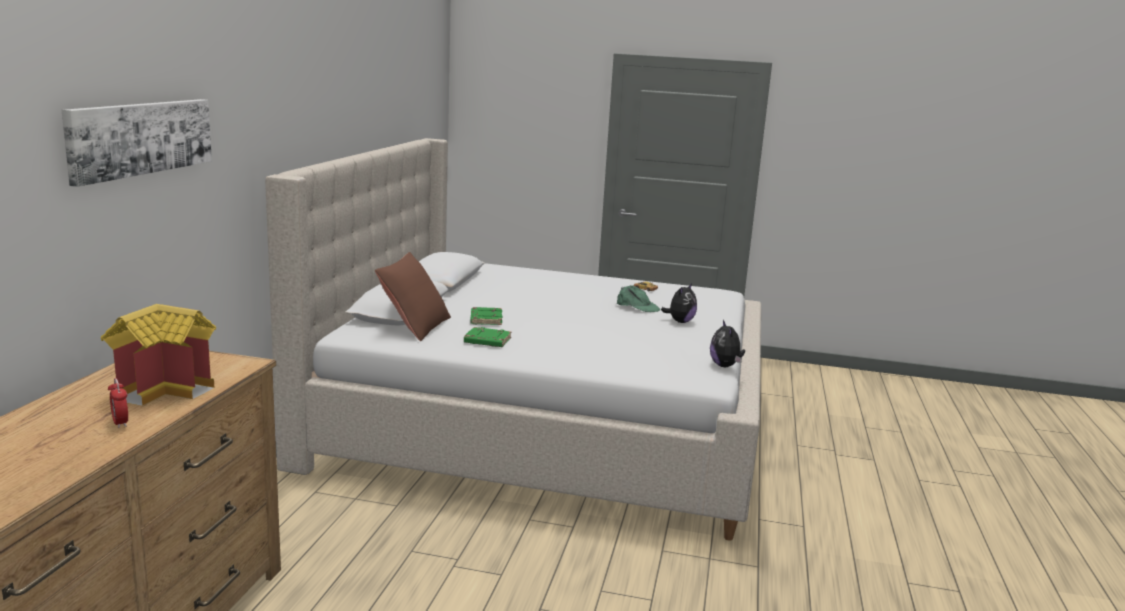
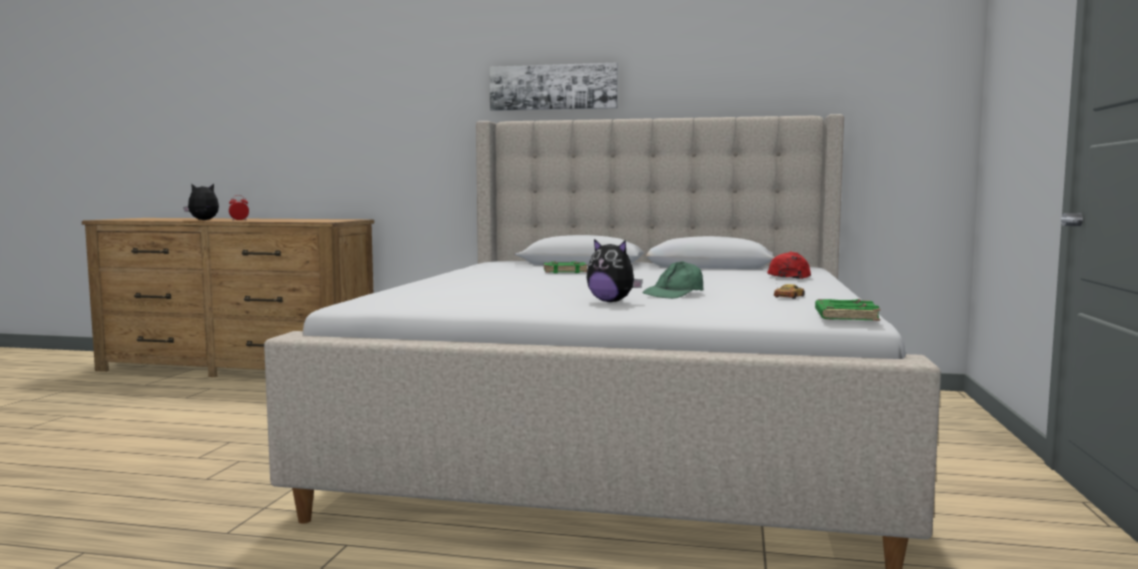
camera: 90 degrees right, 10 degrees down
(141, 138) = (376, 88): picture -> picture (553, 87)
(167, 389) = (286, 220): toy house -> none
(414, 326) = (531, 265): brown pillow -> none
(486, 341) = (490, 272): green book -> green book (844, 316)
(535, 275) = (788, 276): none -> red cap
(725, 366) = (411, 309): plush toy -> plush toy (203, 220)

